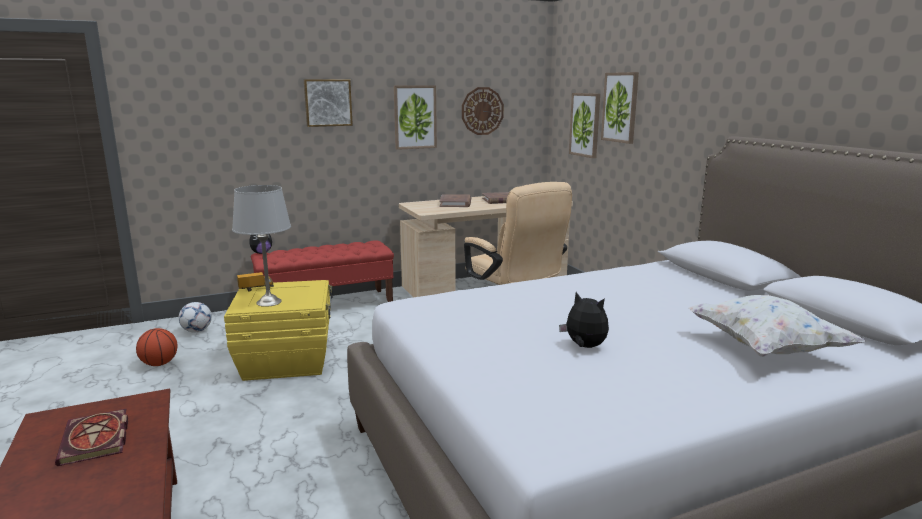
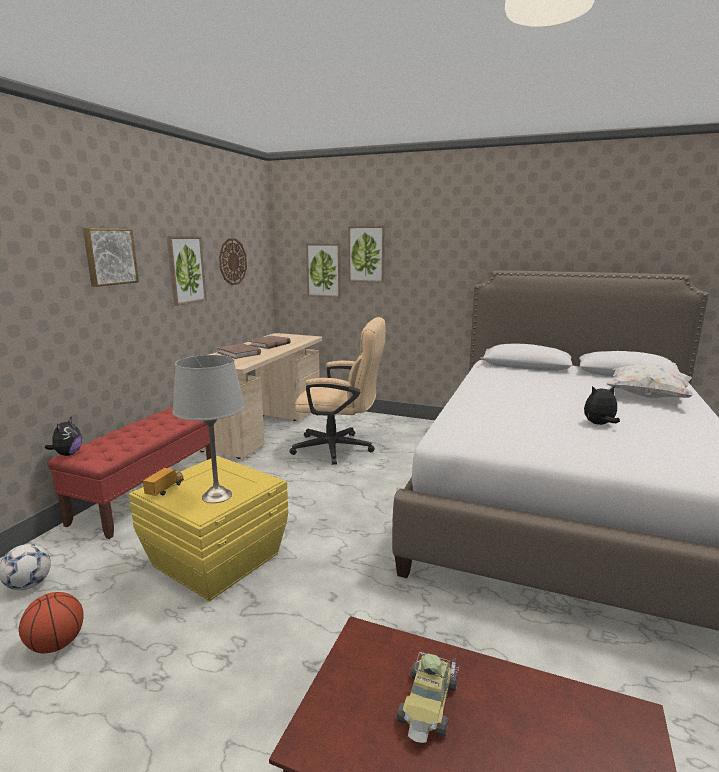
camera: 45 degrees left, 0 degrees up
(96, 440) = (429, 705): book -> toy car

